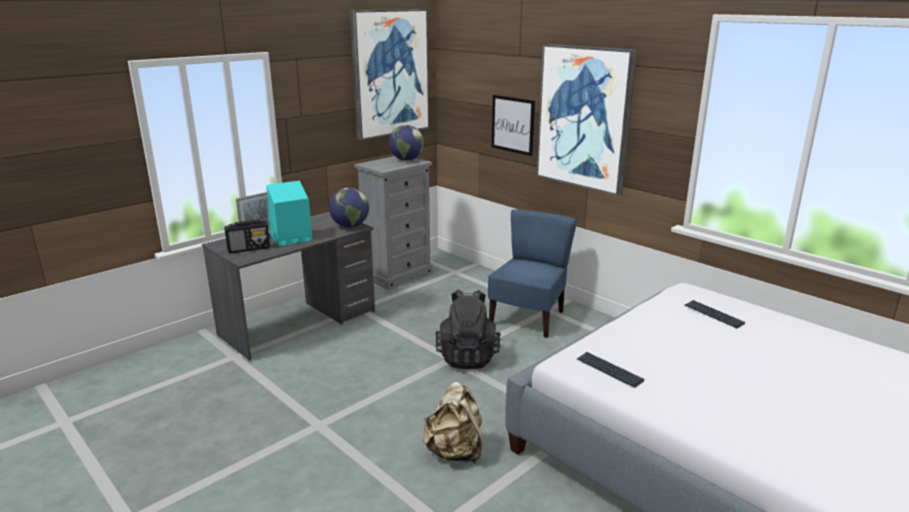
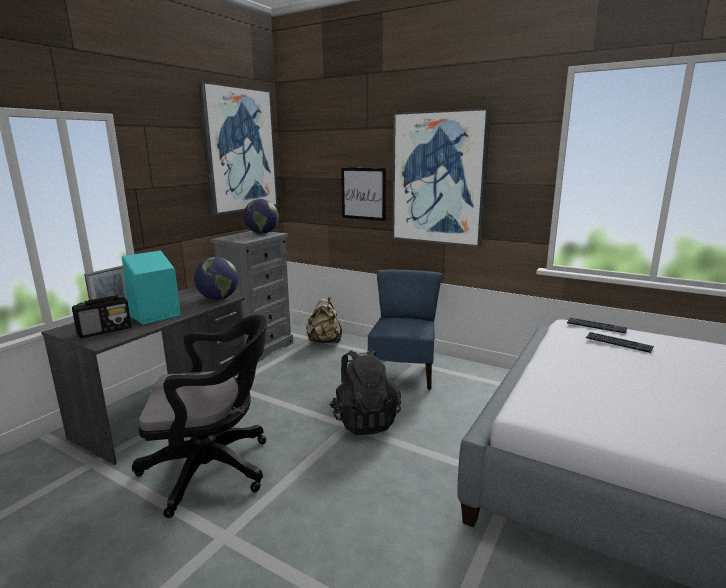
camera: 15 degrees left, 5 degrees down
(325, 376) = (214, 469): none -> black office chair
(455, 452) = (403, 539): beige backpack -> beige backpack (324, 341)
(609, 370) = (578, 414): keyboard -> keyboard (596, 326)

